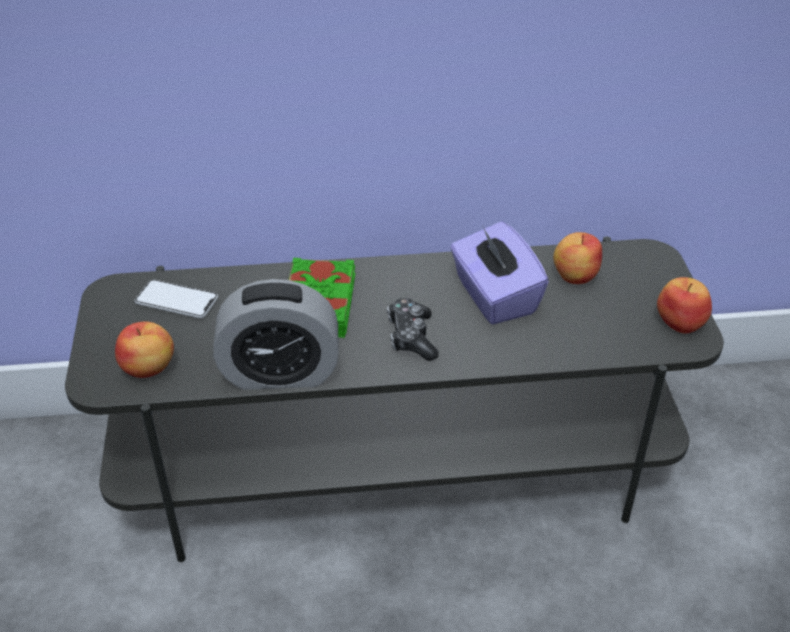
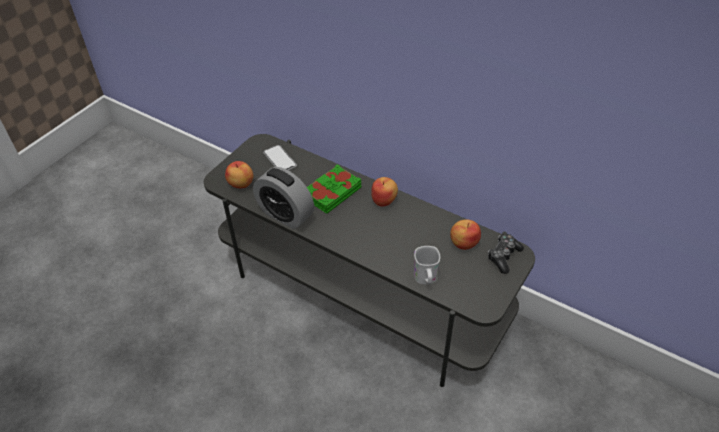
camera: 40 degrees right, 5 degrees up
(411, 337) = (354, 230): game controller -> game controller (503, 256)
(494, 296) = (412, 231): purple tissue box -> none
(582, 346) = (426, 279): none -> white mug
(680, 321) = (489, 296): apple -> apple (384, 200)

